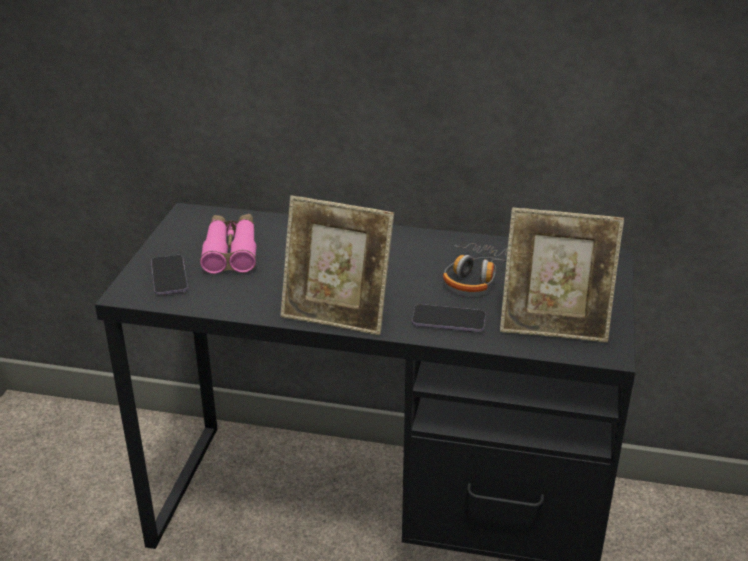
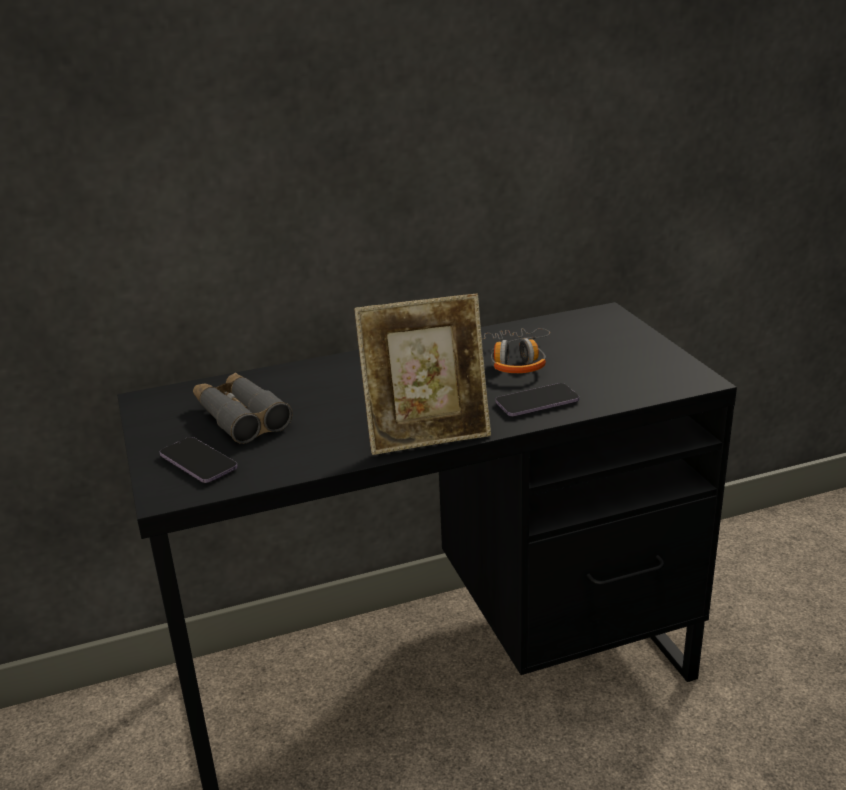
camera: 30 degrees left, 5 degrees down
(231, 251) = (240, 417): pink binoculars -> grey binoculars
(554, 326) = (630, 376): picture frame -> none

